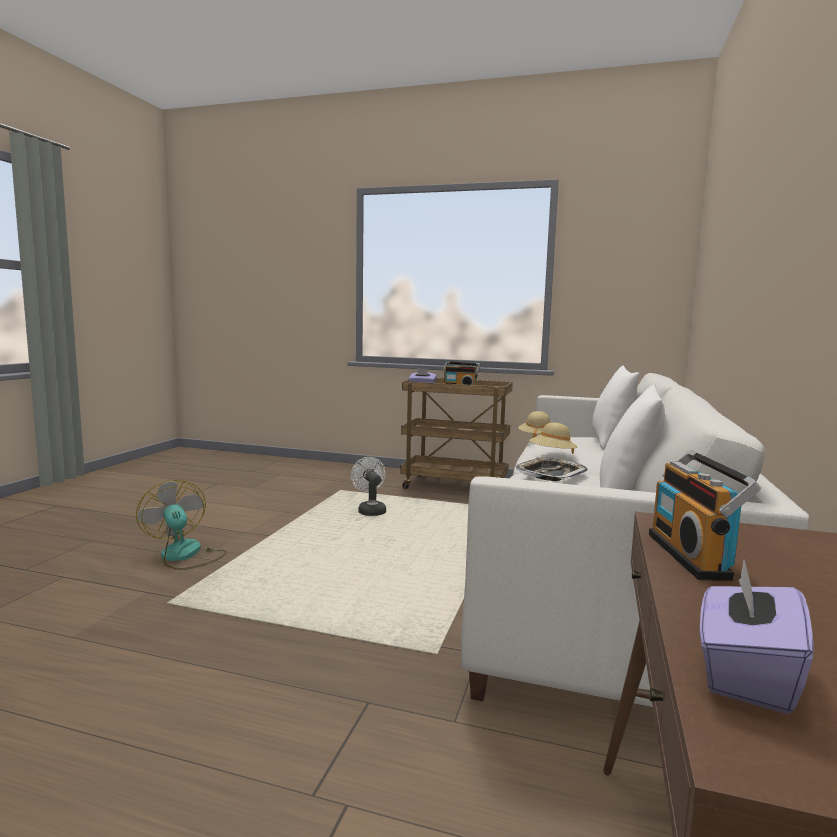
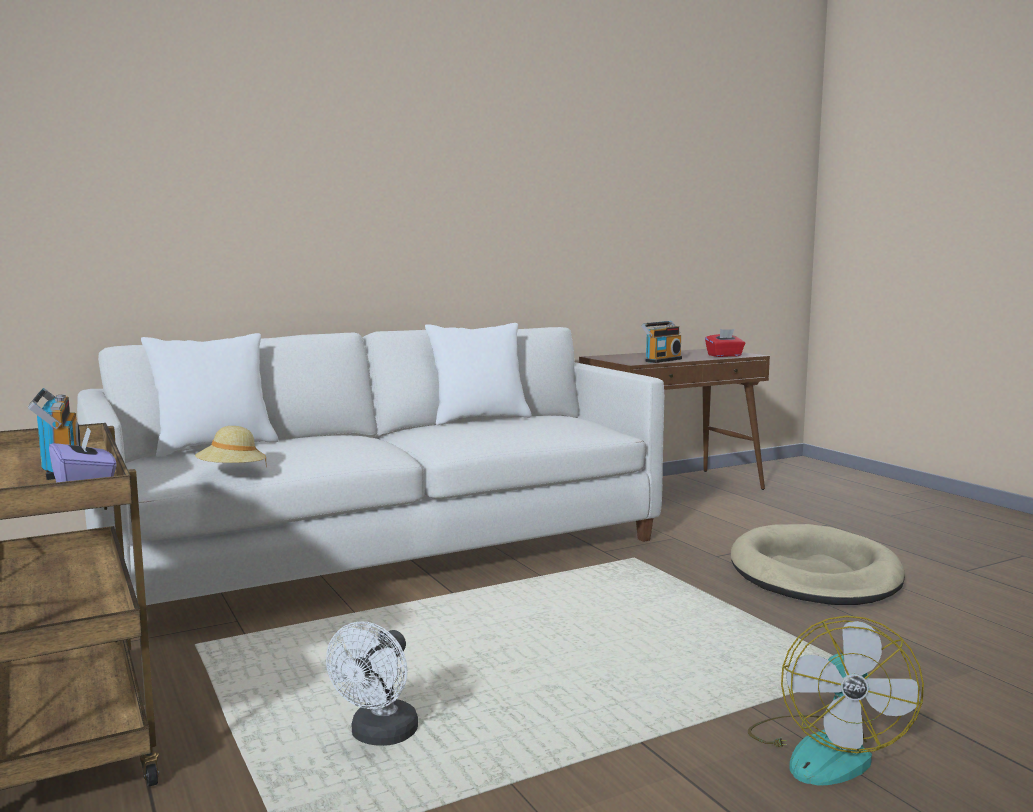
camera: 135 degrees left, 0 degrees up
(234, 719) = (814, 573): none -> beige dog bed
(550, 474) = (469, 430): tray -> none
(552, 455) = (380, 440): beige hat -> none
(745, 674) = (724, 356): purple tissue box -> red tissue box

